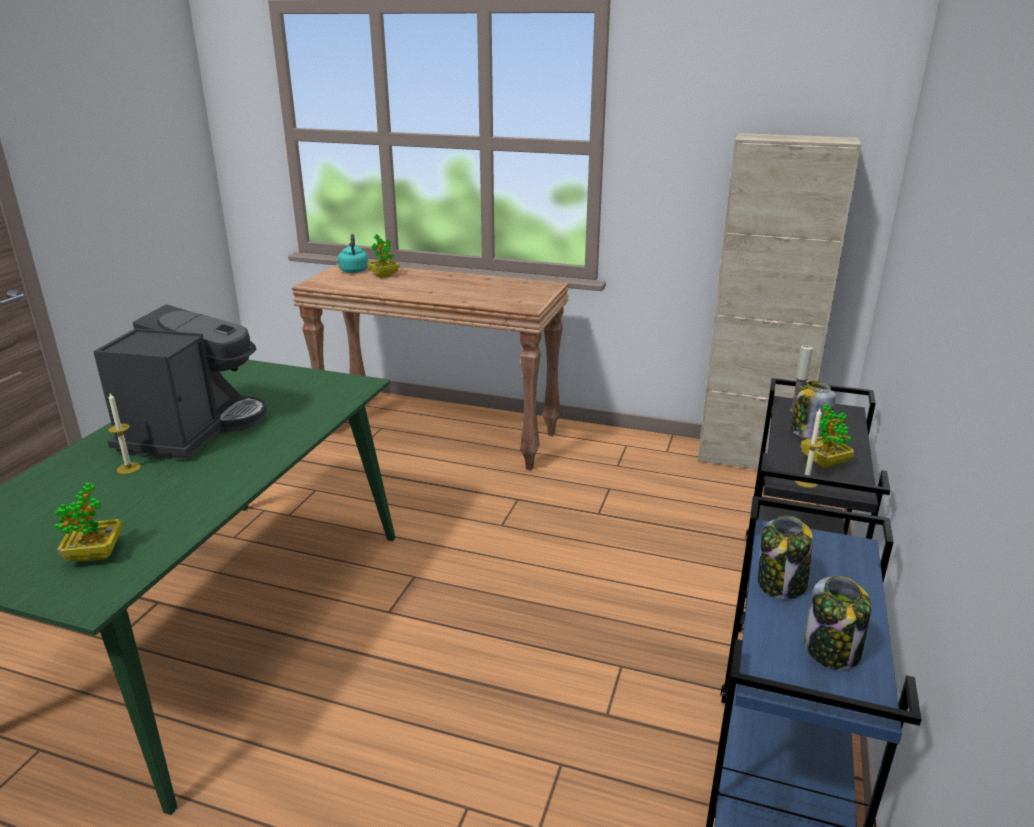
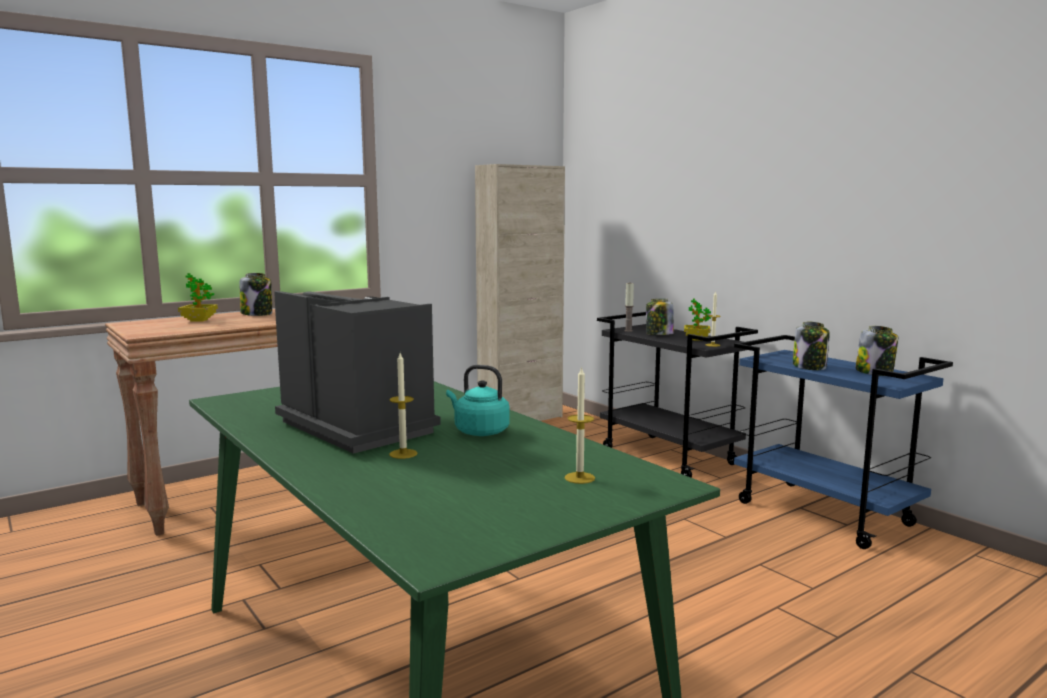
camera: 55 degrees left, 15 degrees down
(95, 554) = (579, 478): potted plant -> candle
(354, 270) = (150, 323): turquoise kettle -> turquoise kettle (479, 431)
(434, 278) = (257, 314): none -> jar

